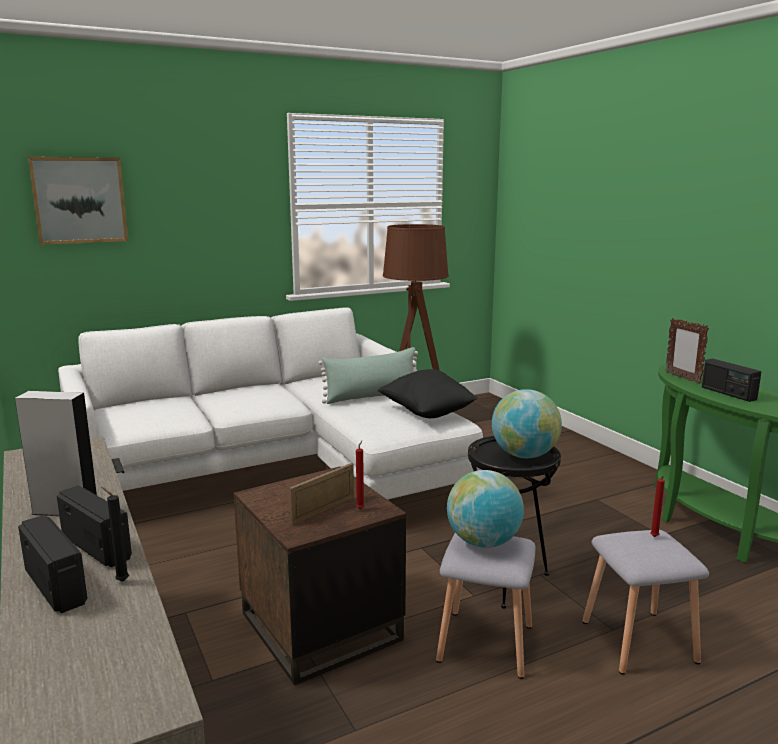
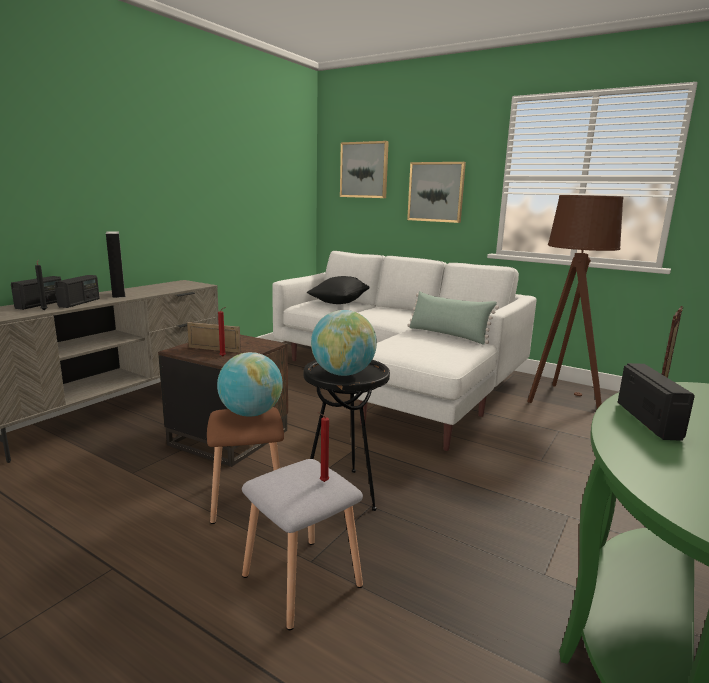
camera: 60 degrees right, 0 degrees up
(206, 227) = (436, 192): none -> picture
(427, 413) = (445, 352): black pillow -> black pillow (339, 302)
(483, 643) = (246, 498): grey stool -> brown stool
(728, 393) = (649, 420): radio -> radio turned 150 degrees clockwise

